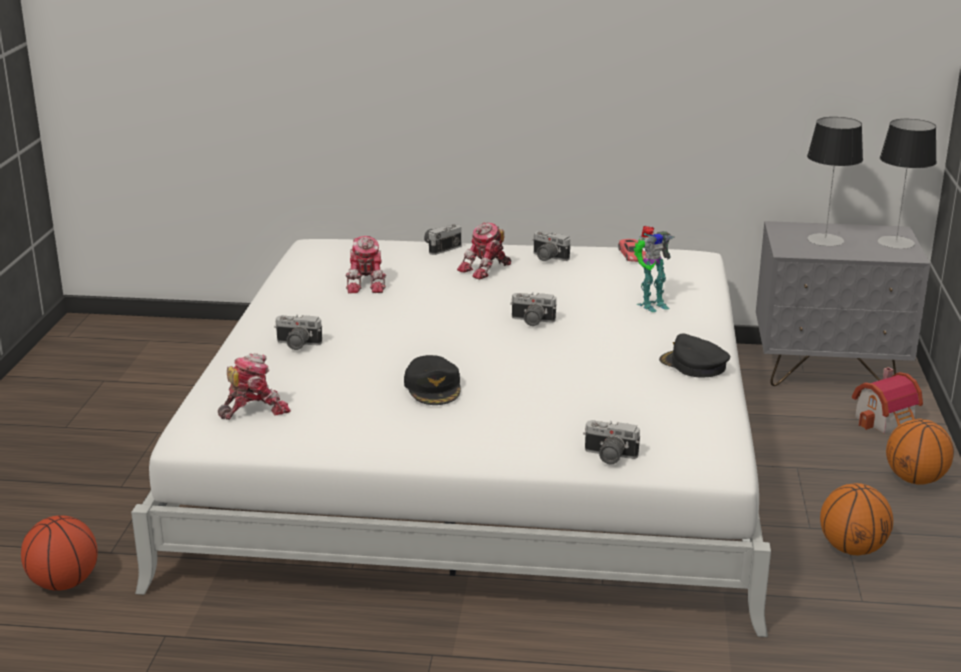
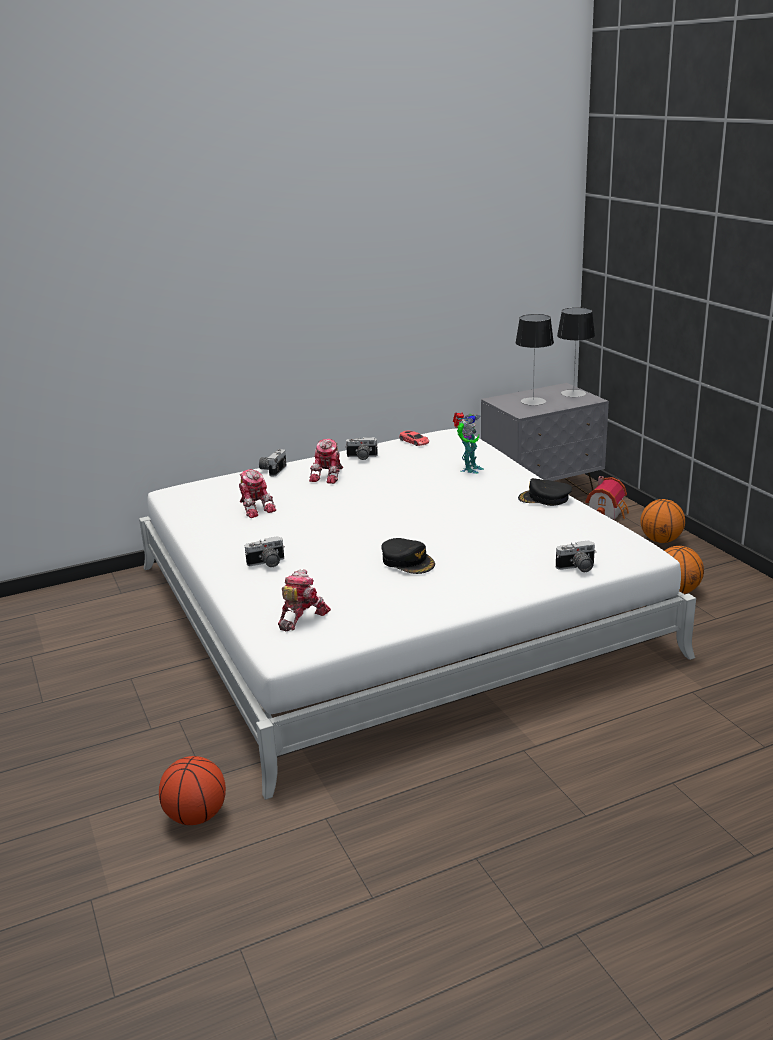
camera: 30 degrees left, 0 degrees up
(531, 321) = (409, 500): camera -> none

